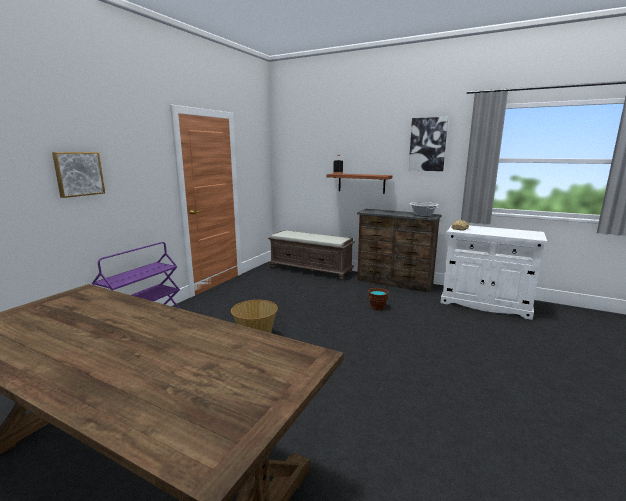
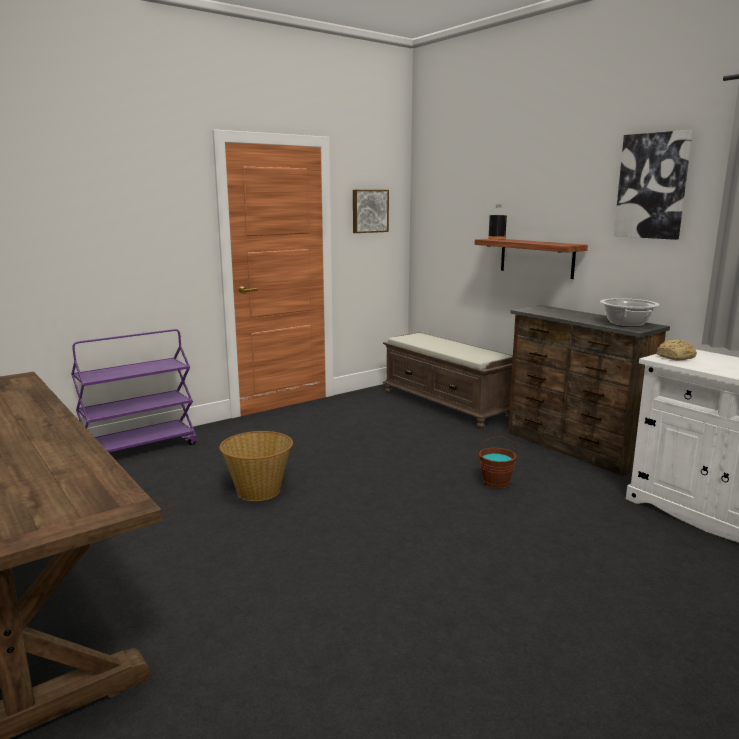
camera: 25 degrees right, 0 degrees up
(78, 173) = (63, 228): picture -> picture (369, 211)

